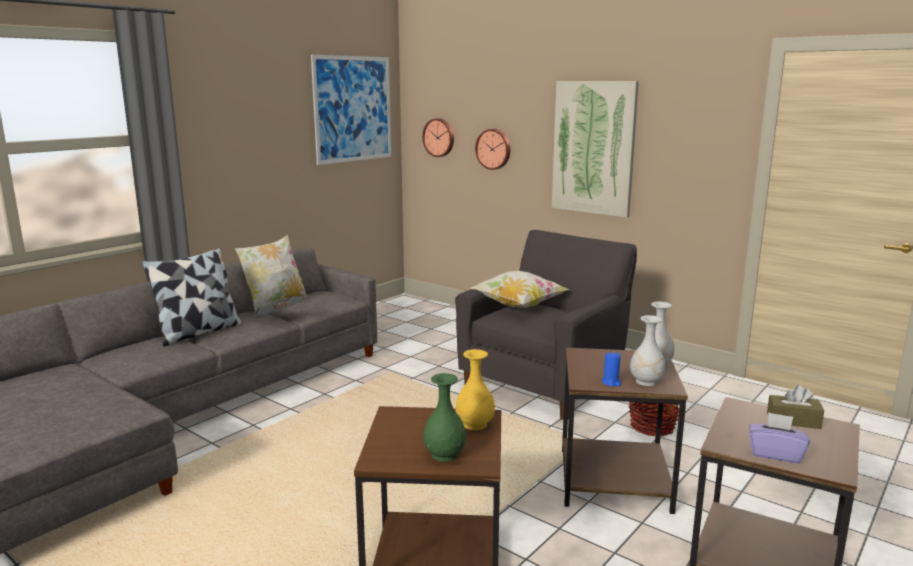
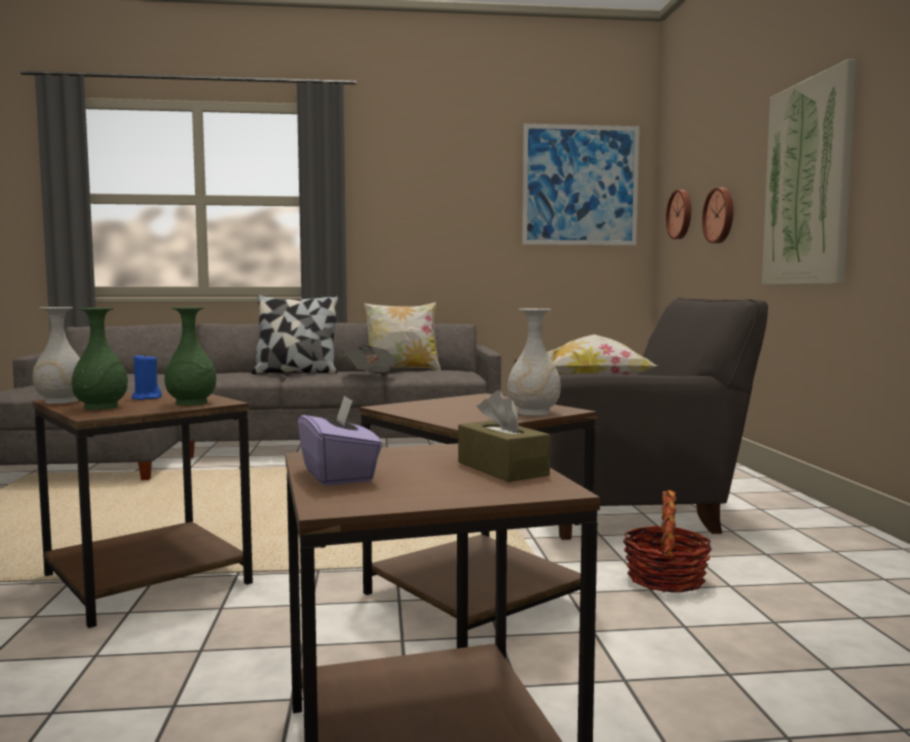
camera: 45 degrees right, 10 degrees down
(475, 425) = (191, 403): yellow vase -> green vase
(611, 382) = (419, 411): blue candle -> blue candle (146, 398)
(645, 382) = (459, 417): white vase -> white vase (61, 401)

